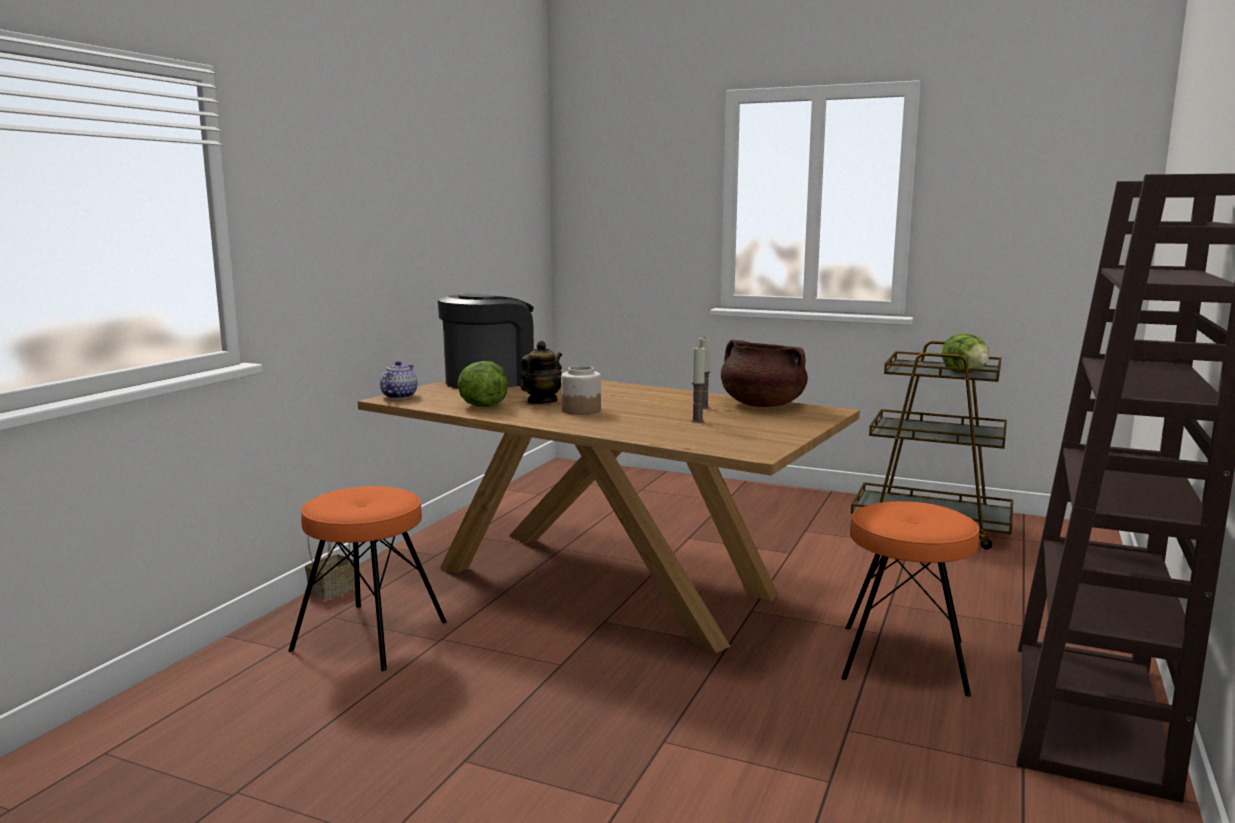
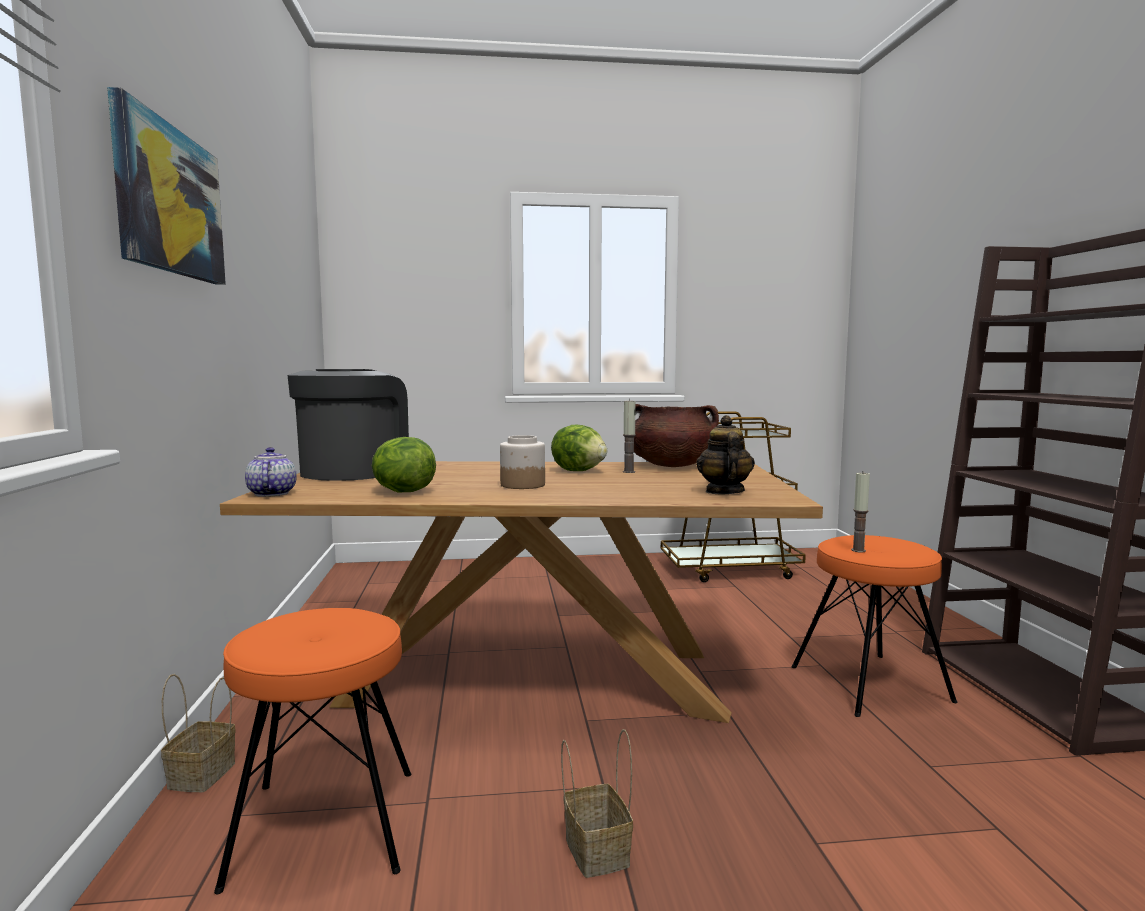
camera: 30 degrees left, 5 degrees down
(332, 178) = (169, 201): none -> picture
(507, 696) = (594, 850): none -> basket
(541, 402) = (460, 482): teapot -> teapot (724, 492)
(697, 421) = (656, 482): candle -> candle (858, 550)
(965, 373) = (756, 433): lettuce -> lettuce (579, 471)

